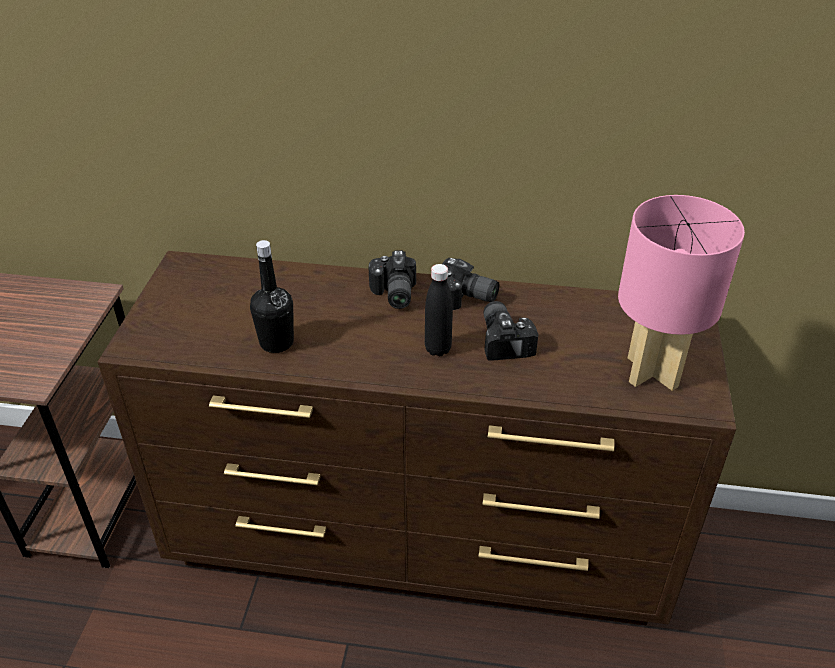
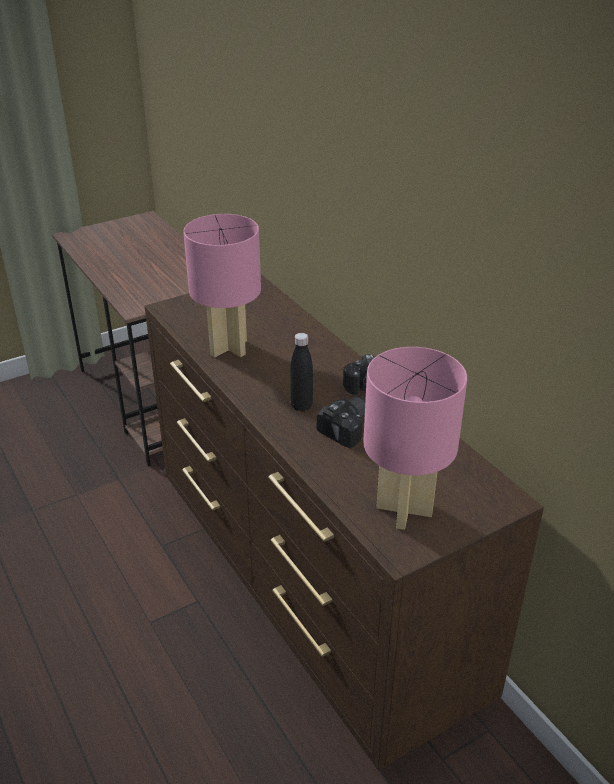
camera: 50 degrees right, 5 degrees down
(276, 342) = (229, 348): black bottle -> pink table lamp
(392, 294) = (331, 363): camera -> none

